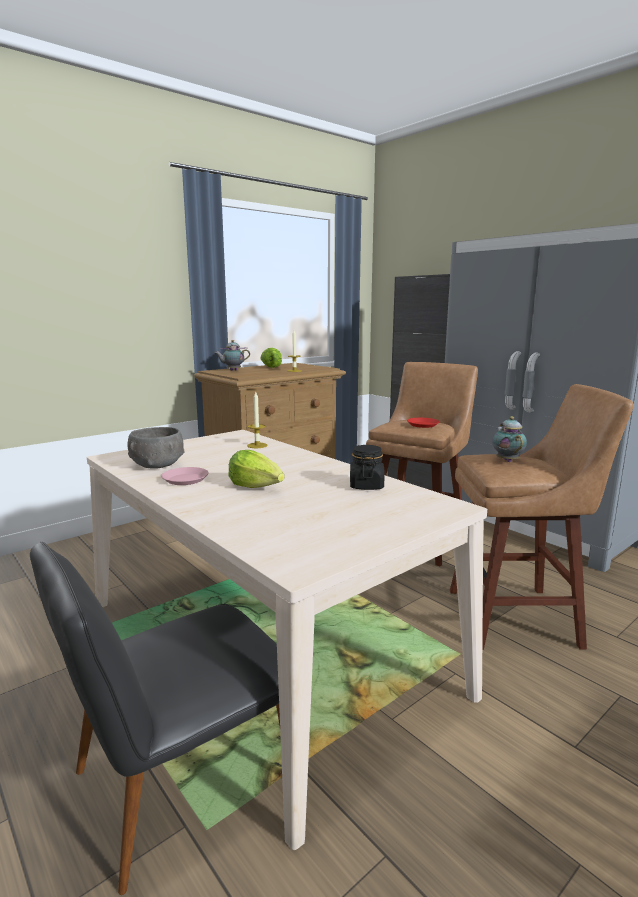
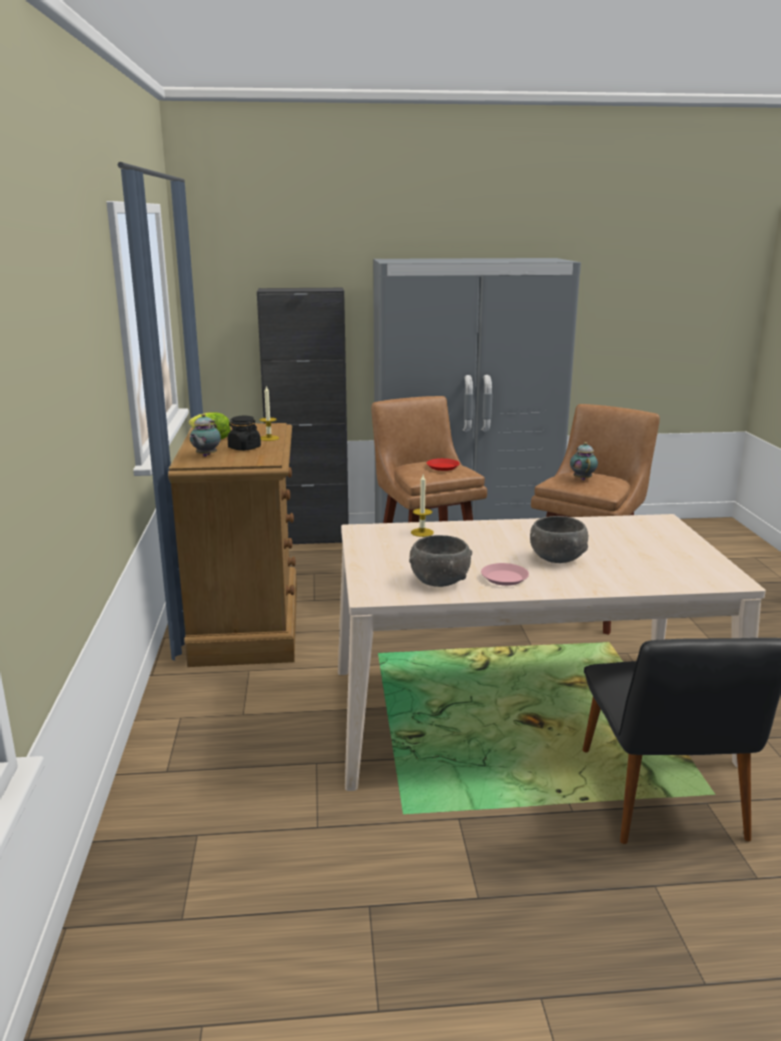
camera: 55 degrees left, 5 degrees up
(256, 487) = (557, 558): lettuce -> grey bowl
(366, 486) = (594, 528): black jar -> black jar (244, 448)
(507, 460) = (582, 478): teapot -> teapot turned 60 degrees clockwise

